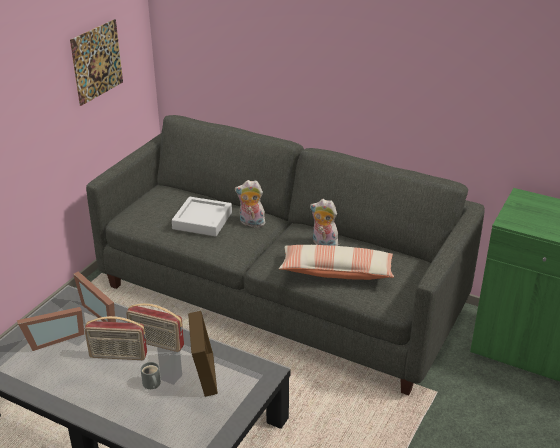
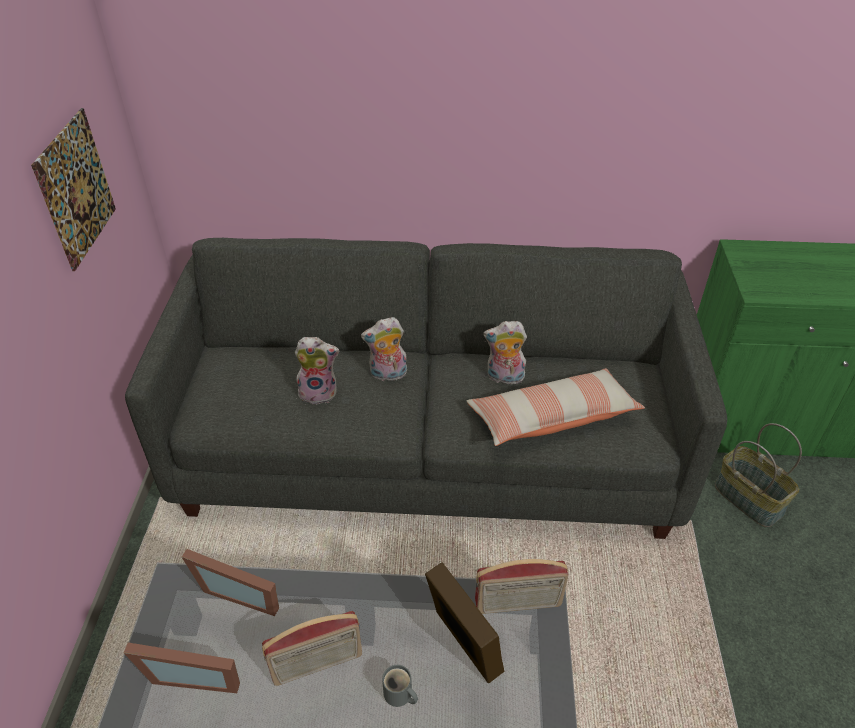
camera: 25 degrees left, 10 degrees up
(53, 338) = (194, 673): picture frame -> picture frame turned 60 degrees clockwise
(156, 343) = (360, 617): radio -> radio (518, 604)
(202, 220) = (319, 392): grey tray -> plush toy
(494, 394) = (749, 499): none -> basket

